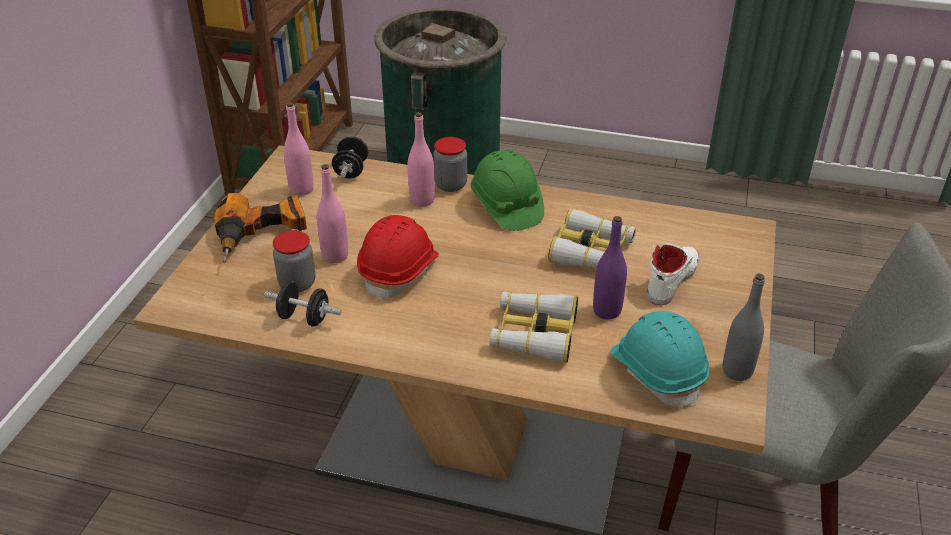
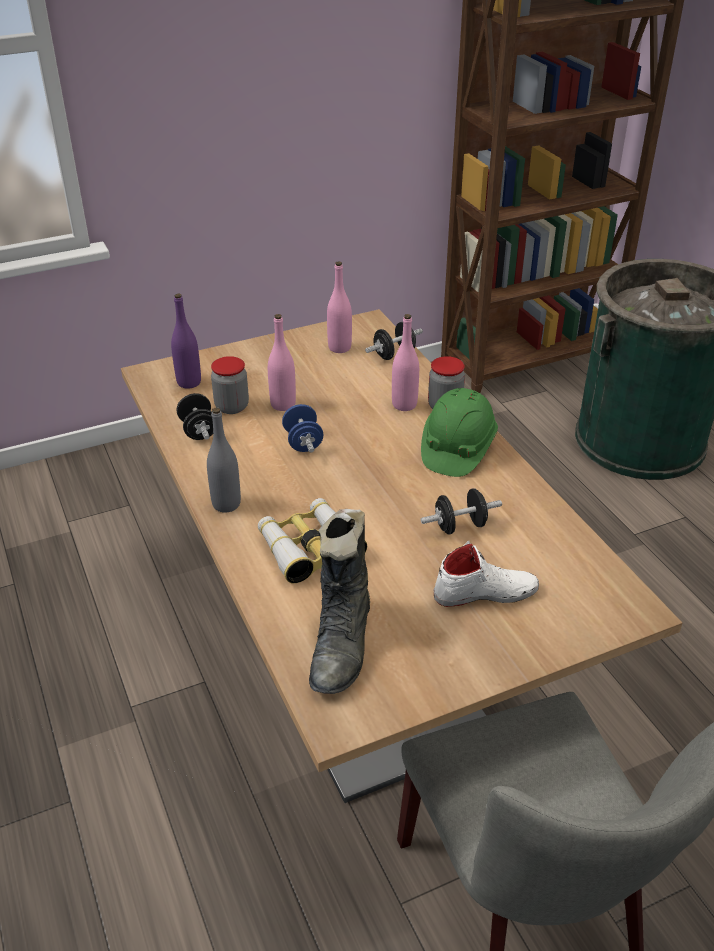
camera: 50 degrees right, 0 degrees up
(262, 235) = (266, 362): power drill -> none
(400, 271) = (303, 442): red hard hat -> blue dumbbell
(592, 252) = (460, 526): binoculars -> black dumbbell
(607, 311) = (389, 574): purple bottle -> purple bottle (189, 382)
(657, 372) = (342, 644): turquoise hard hat -> black boot
(737, 371) = (402, 697): grey bottle -> grey bottle (226, 504)

